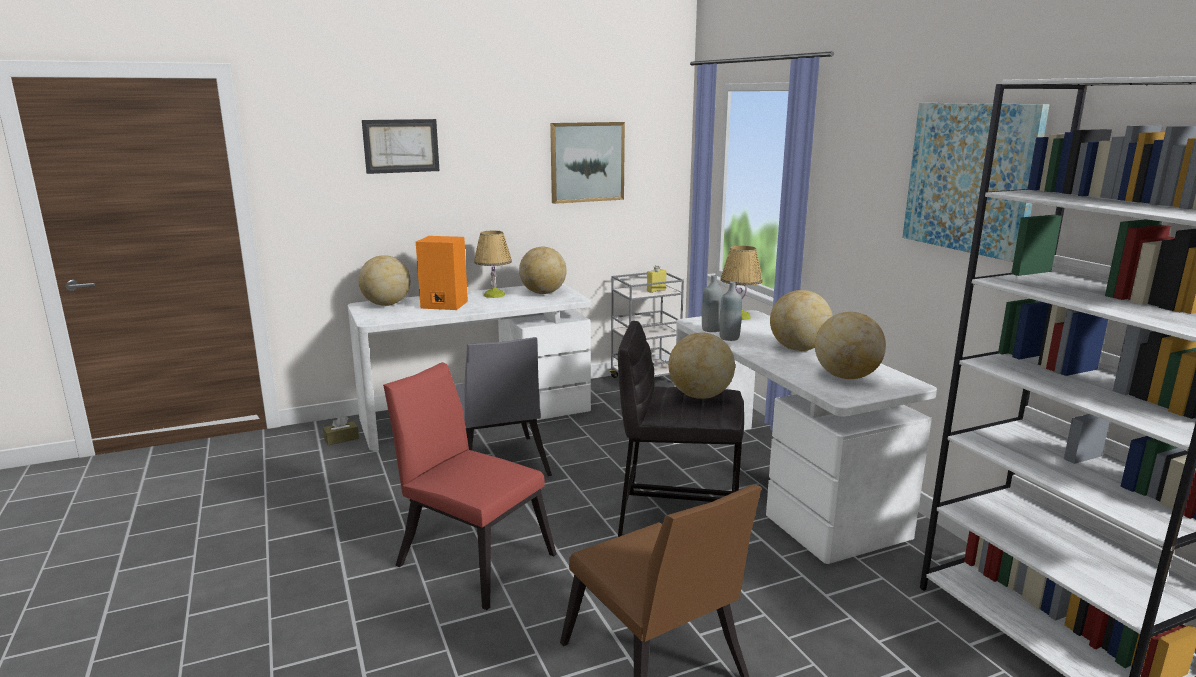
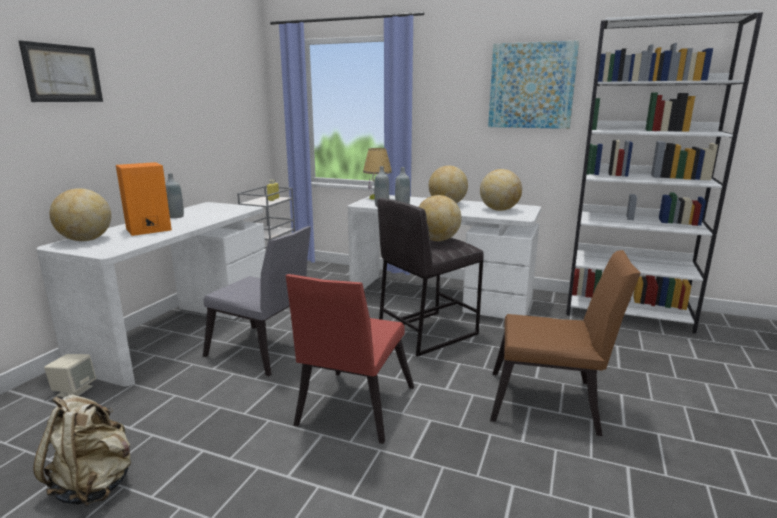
camera: 45 degrees left, 0 degrees up
(258, 513) = (95, 484): none -> beige backpack
(341, 439) = (74, 391): brown tissue box -> beige speaker
(471, 556) = (352, 409): red chair -> red chair turned 60 degrees counterclockwise
(494, 295) = (176, 216): table lamp -> grey bottle
(543, 293) = (214, 209): globe -> none
(587, 162) = (210, 98): picture -> none

